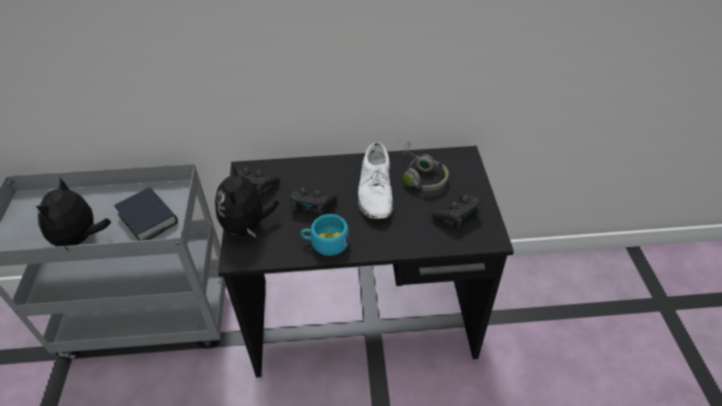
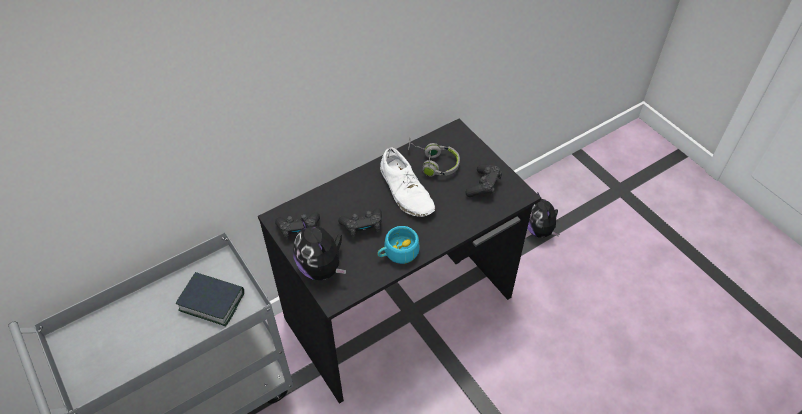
camera: 30 degrees left, 5 degrees up
(80, 239) = (161, 348): plush toy -> plush toy (539, 230)

